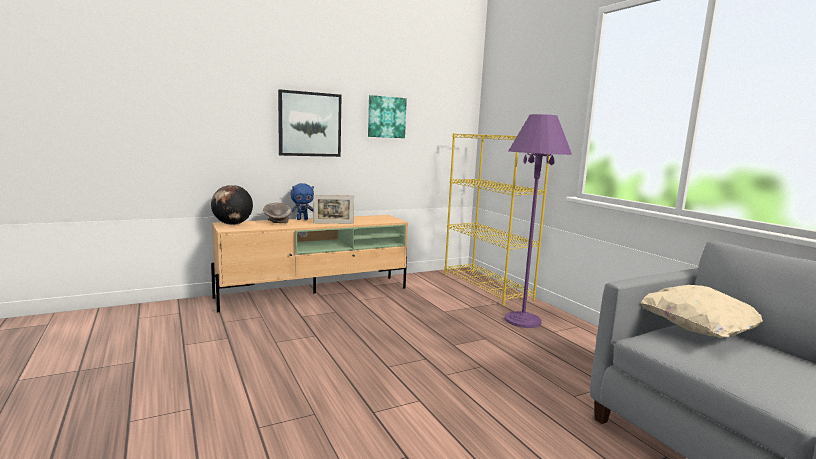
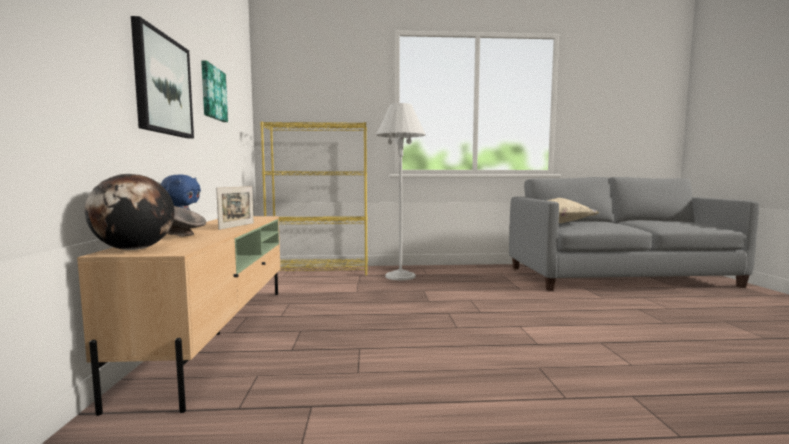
camera: 65 degrees left, 5 degrees down
(522, 320) = (400, 276): purple floor lamp -> white floor lamp

